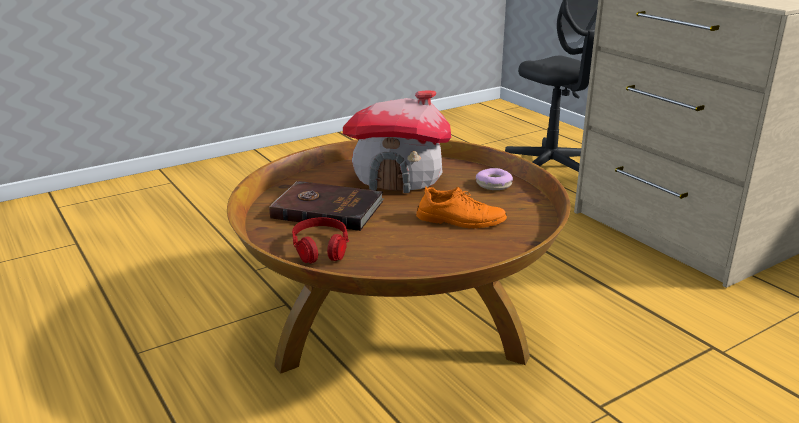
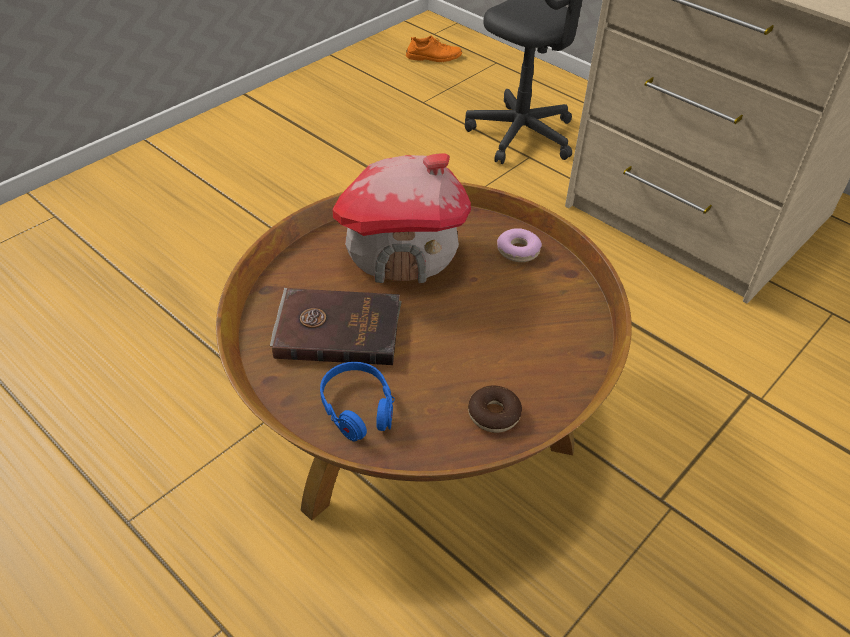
camera: 15 degrees left, 20 degrees up
(321, 249) = (358, 408): red headphones -> blue headphones
(429, 264) = (494, 414): none -> donut
(460, 220) = (502, 325): orange shoe -> orange shoe (433, 57)

